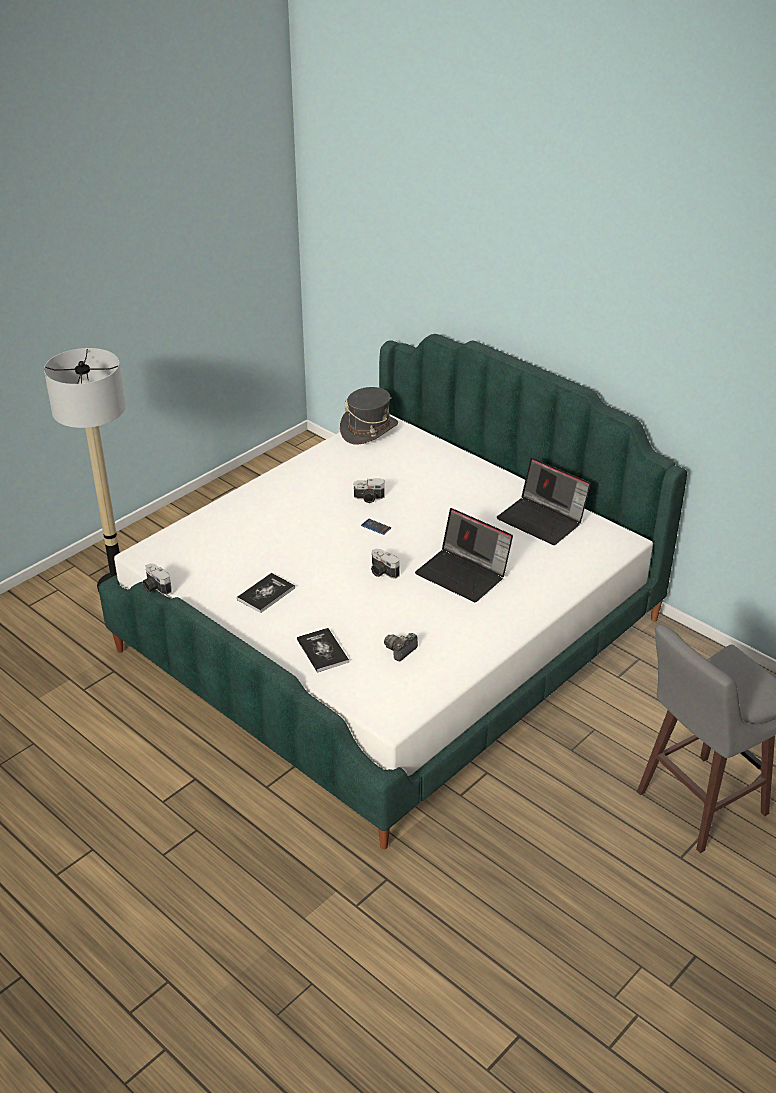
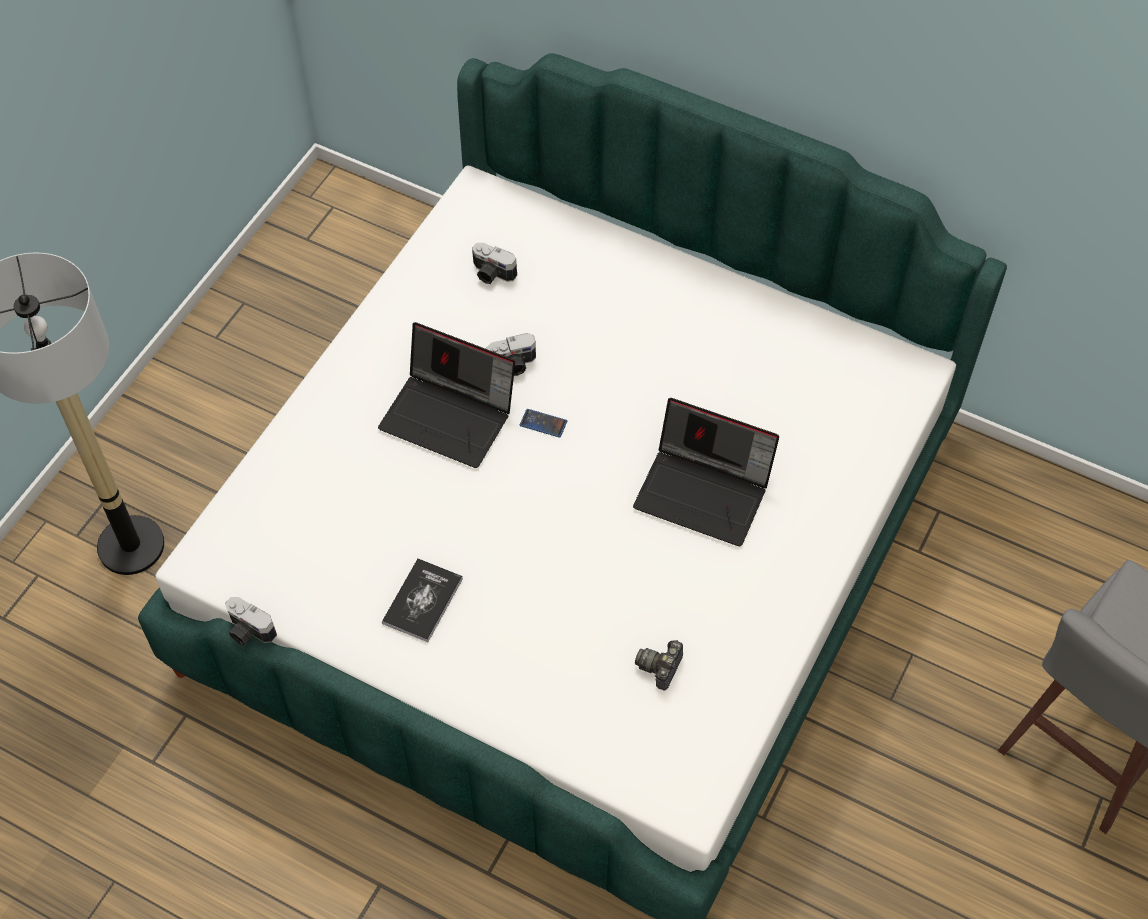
camera: 15 degrees left, 20 degrees up
(322, 651) = (546, 696): book -> none
(369, 430) = (465, 215): grey hat -> none
(382, 572) = (583, 515): camera -> camera (491, 274)
(542, 520) = (786, 354): laptop -> laptop (450, 416)

